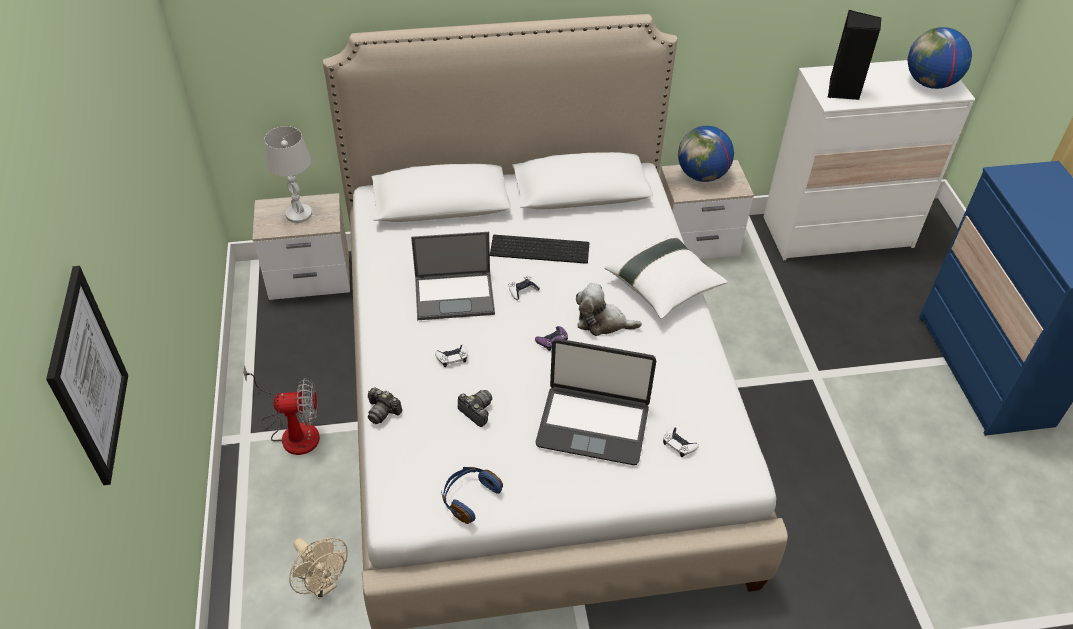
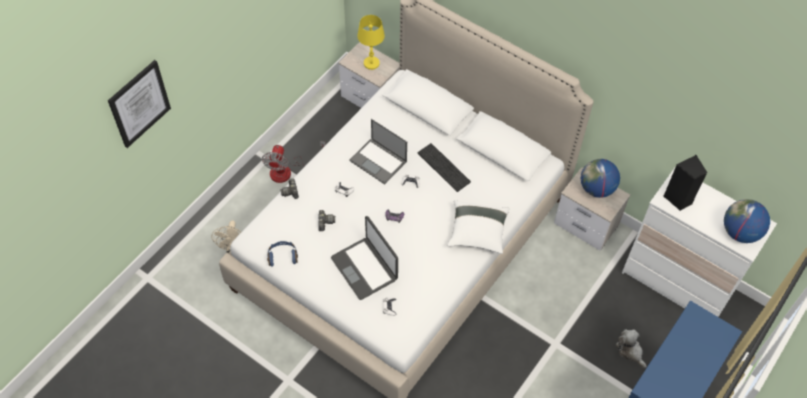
camera: 45 degrees right, 10 degrees up
(292, 430) = (288, 170): fan -> fan turned 60 degrees clockwise
(299, 214) = (371, 63): white table lamp -> yellow table lamp
(602, 322) = (427, 226): plush toy -> plush toy (630, 351)

